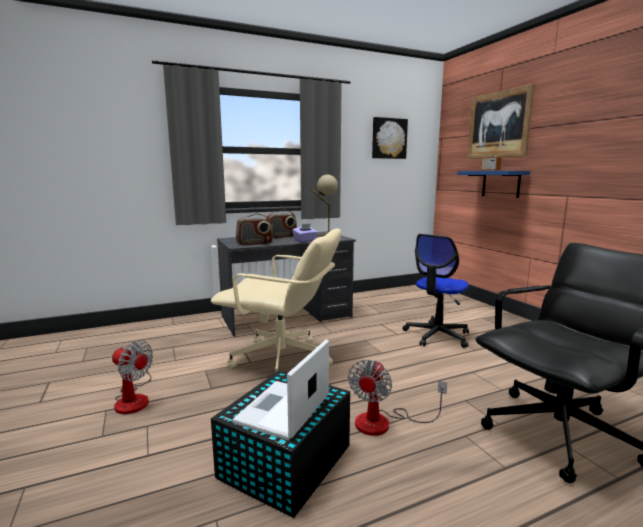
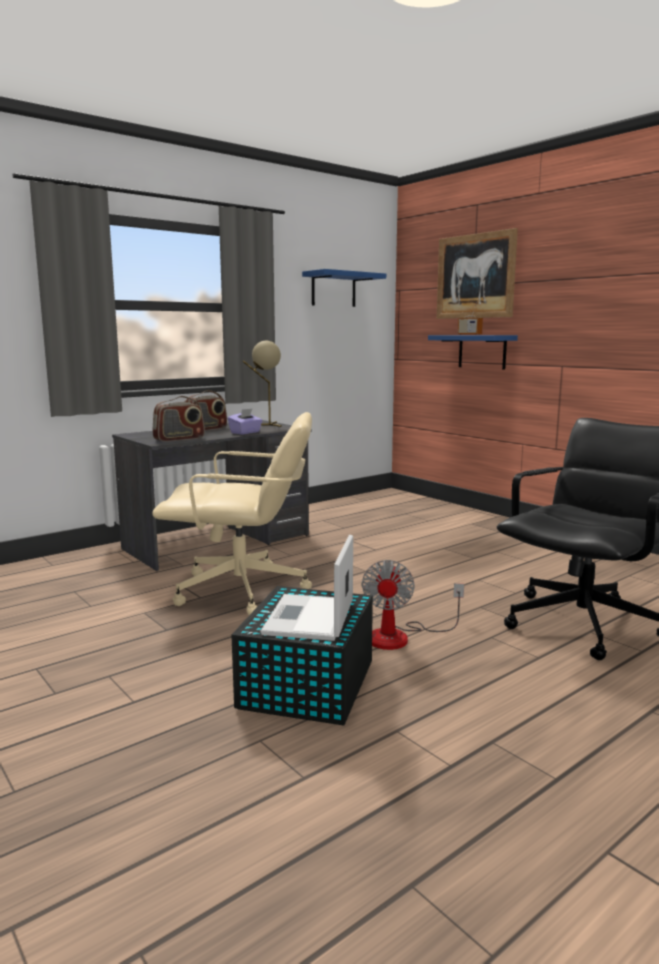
camera: 15 degrees left, 0 degrees up
(134, 398) = (66, 652): fan -> none
(388, 138) = (333, 290): picture -> blue shelf
(437, 335) = (424, 547): office chair -> none

